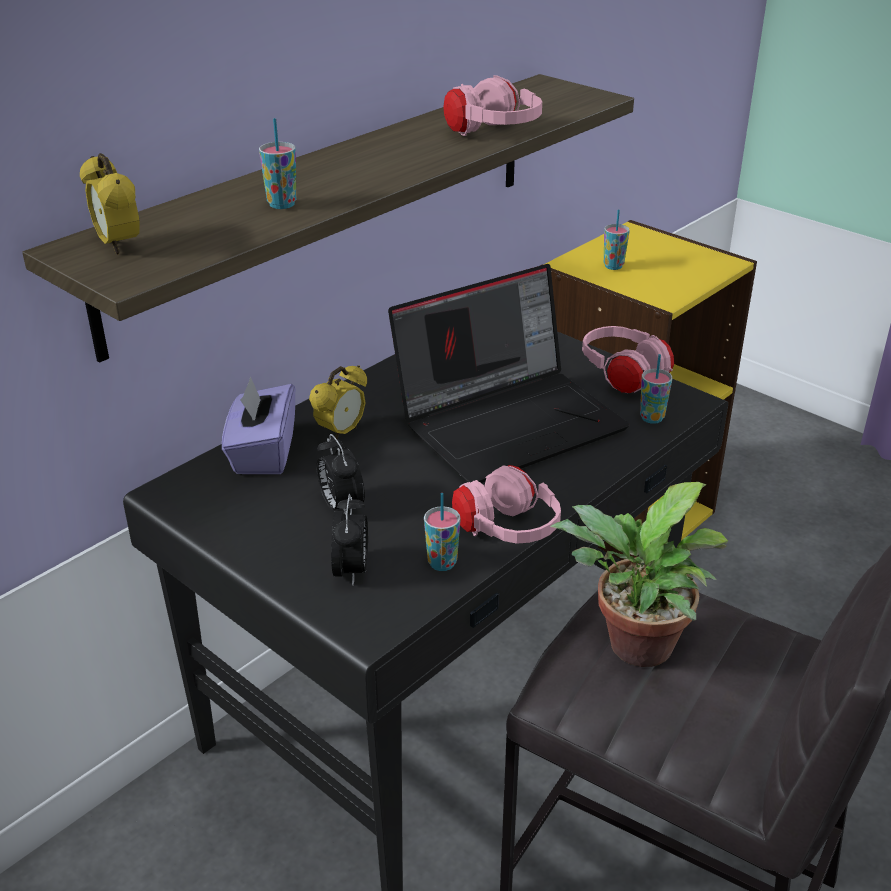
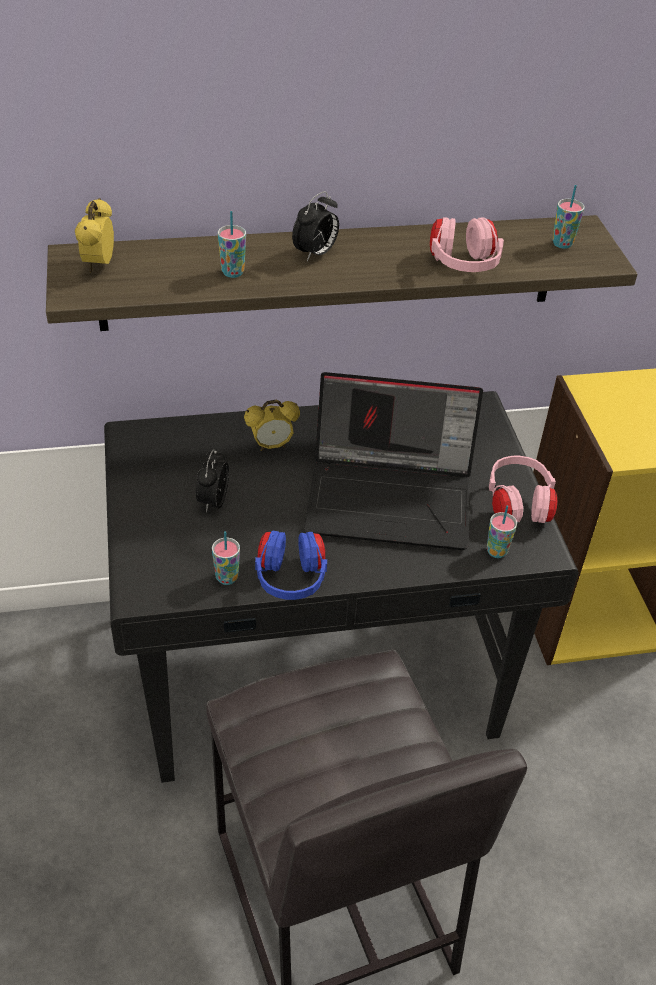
camera: 35 degrees right, 10 degrees up
(263, 453) = (209, 435): purple tissue box -> none
(351, 571) = (170, 550): alarm clock -> alarm clock (315, 254)
(506, 532) = (290, 580): pink headphones -> blue headphones
(613, 266) = (618, 404): cup -> cup (562, 244)
(633, 649) = (314, 711): potted plant -> none

